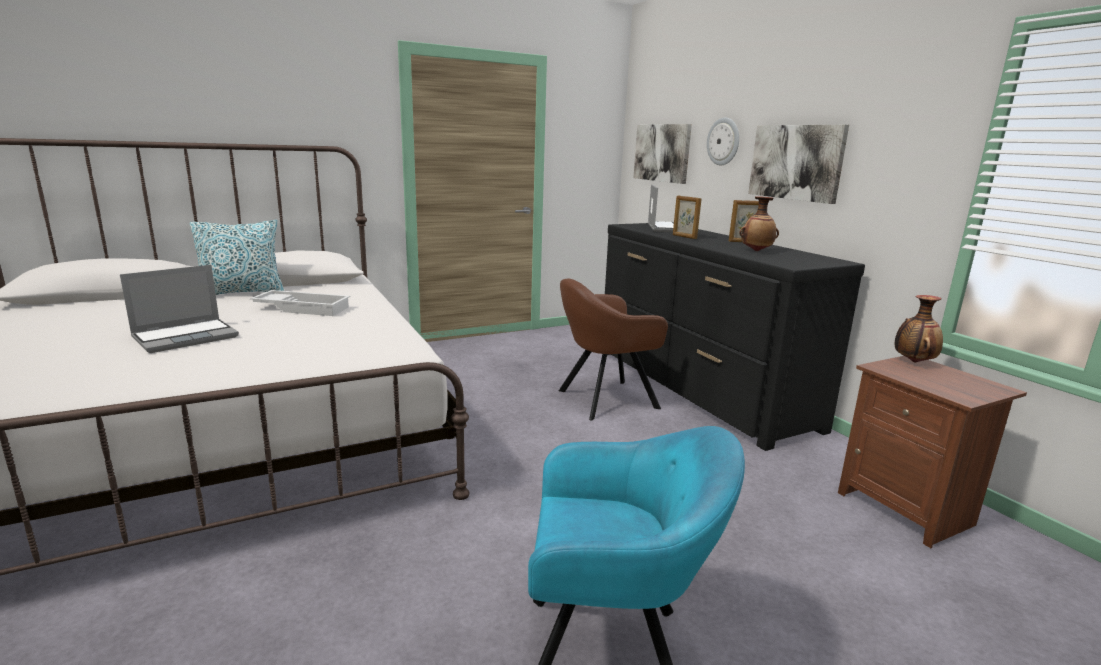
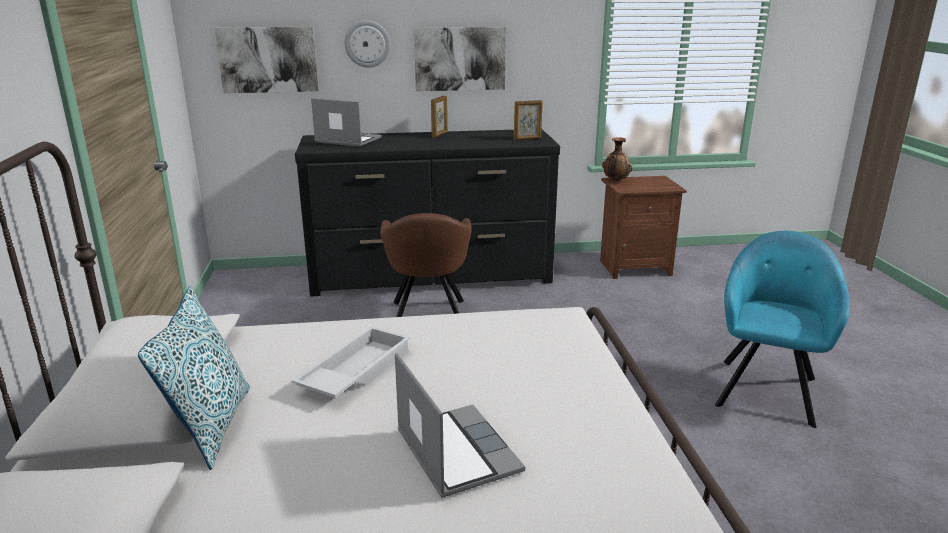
camera: 70 degrees left, 5 degrees up
(684, 237) = (401, 144): picture frame -> picture frame (527, 139)
(756, 251) = (481, 139): vase -> none

